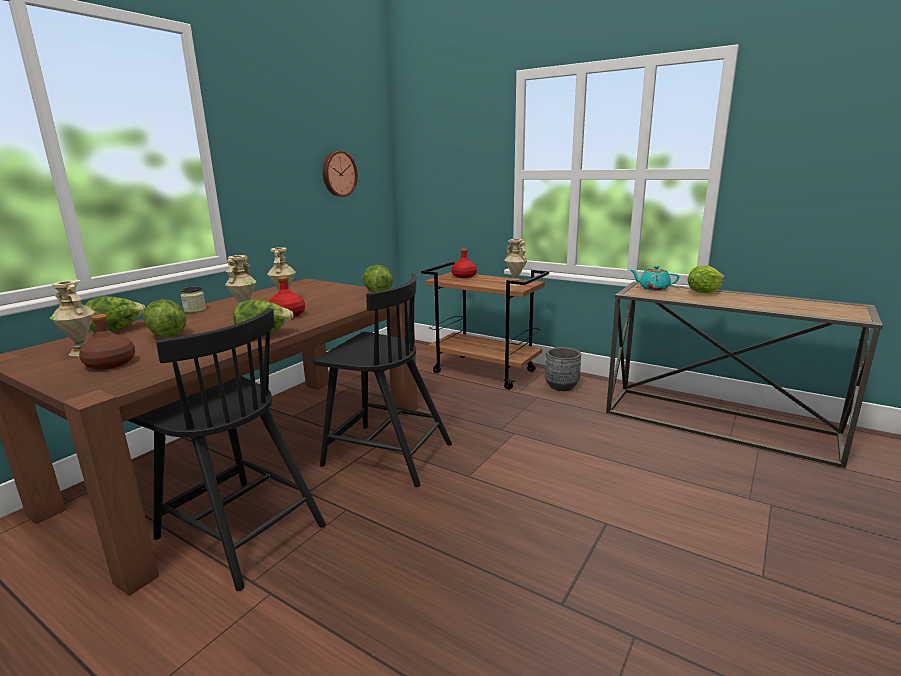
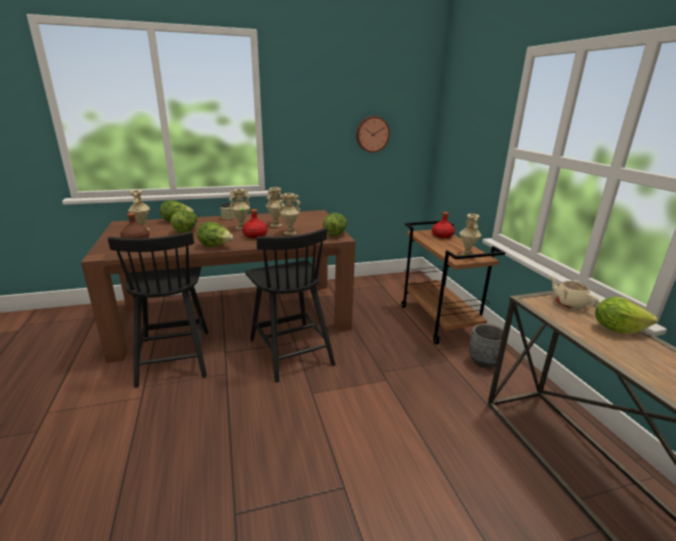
camera: 40 degrees right, 5 degrees up
(323, 303) = (290, 232): none -> beige vase
(653, 288) = (568, 303): turquoise teapot -> beige teapot

